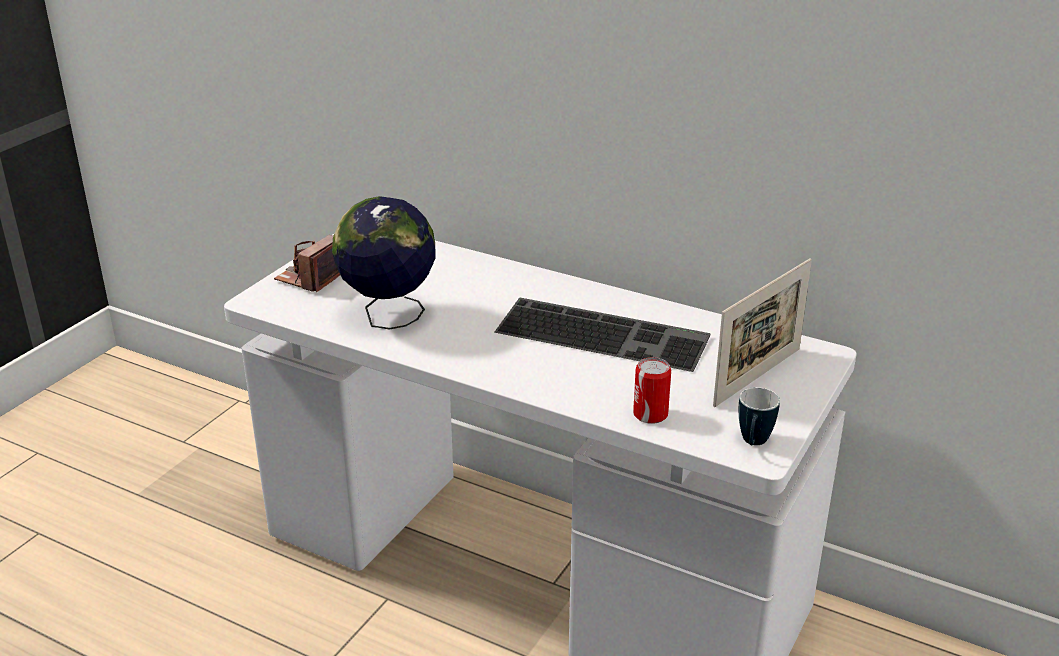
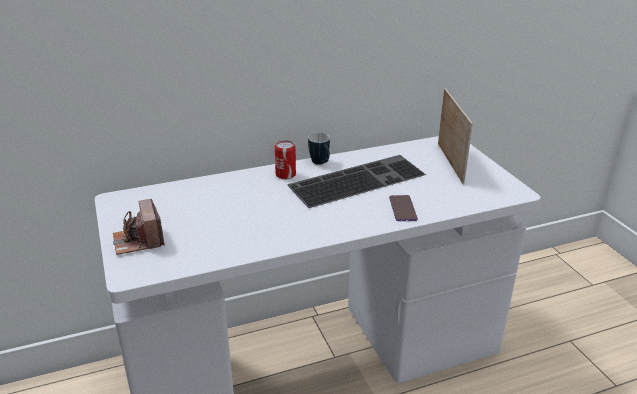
camera: 50 degrees left, 0 degrees up
(389, 317) = (237, 233): globe -> none
(582, 388) = (402, 209): none -> phone
(650, 414) = (450, 202): can -> can (285, 174)
(753, 443) = (506, 189): mug -> mug (321, 163)

